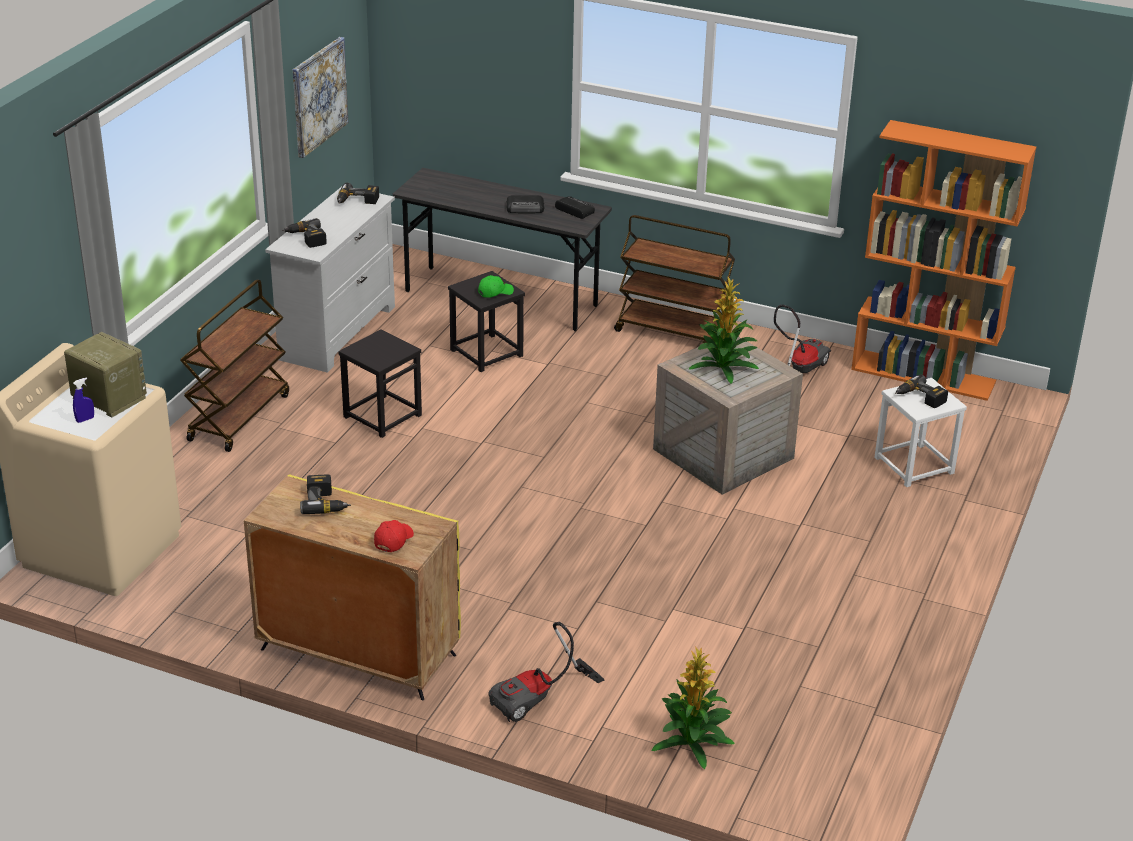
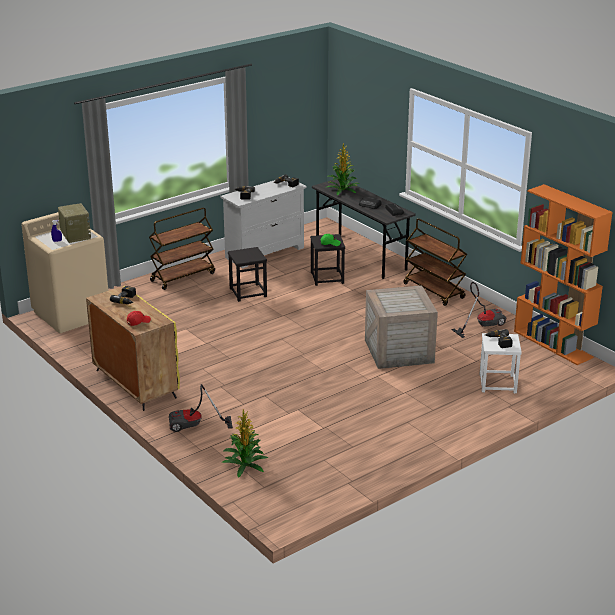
camera: 30 degrees right, 5 degrees down
(319, 96) = (282, 127): picture -> none
(724, 367) = (399, 299): potted plant -> potted plant (343, 190)

